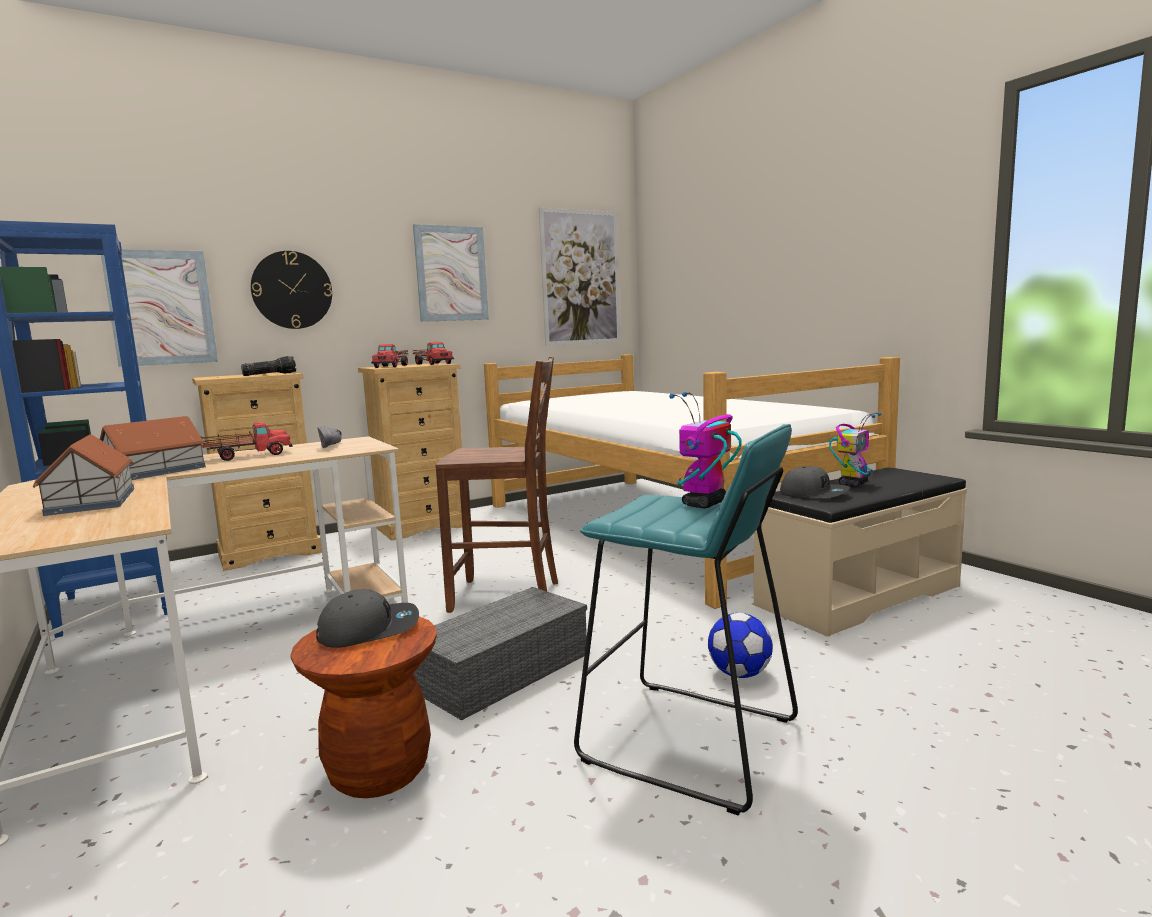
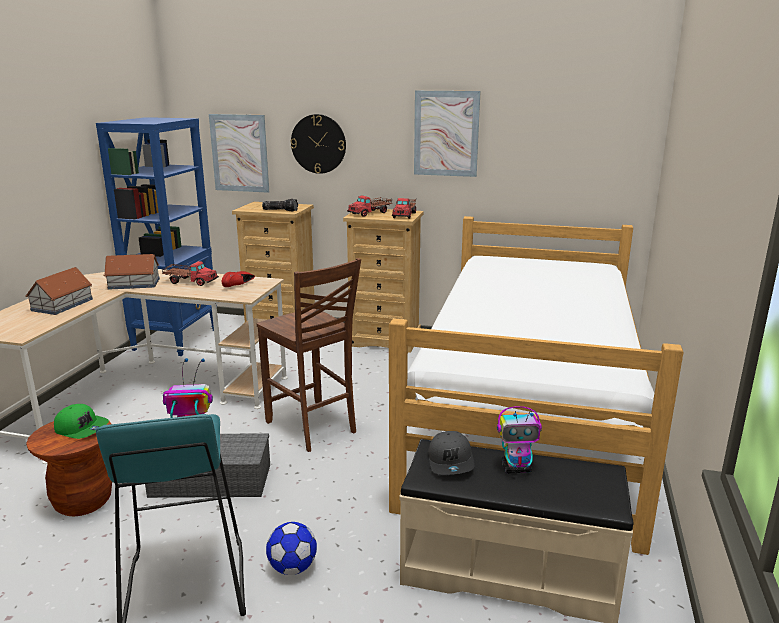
camera: 45 degrees right, 10 degrees up
(332, 446) = (239, 285): grey shoe -> red shoe
(369, 629) = (82, 428): grey cap -> green cap
(581, 278) = (587, 140): picture -> none

